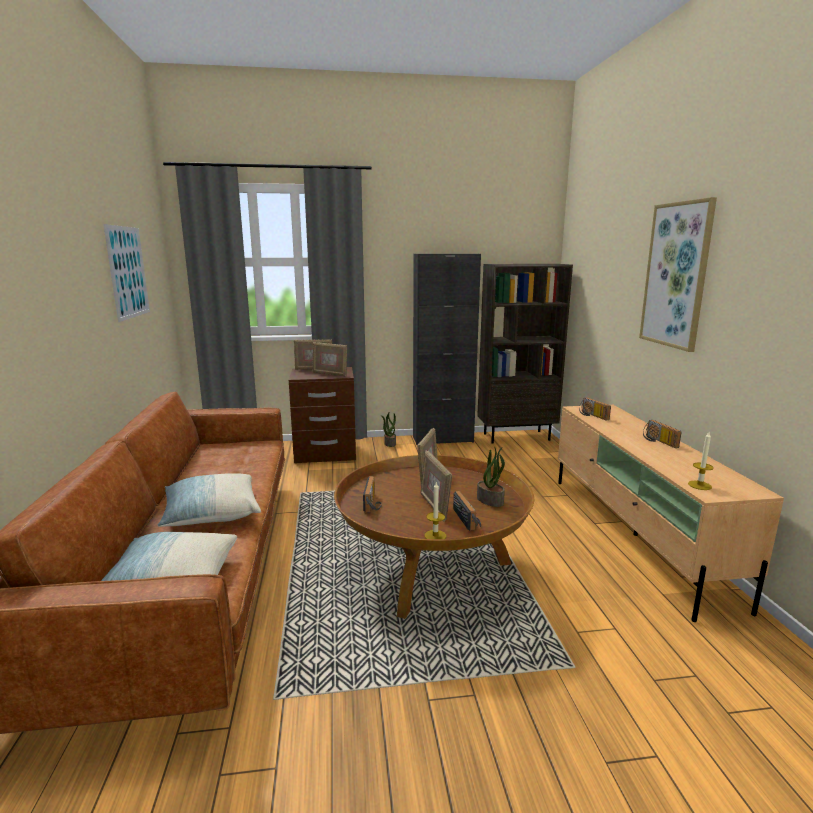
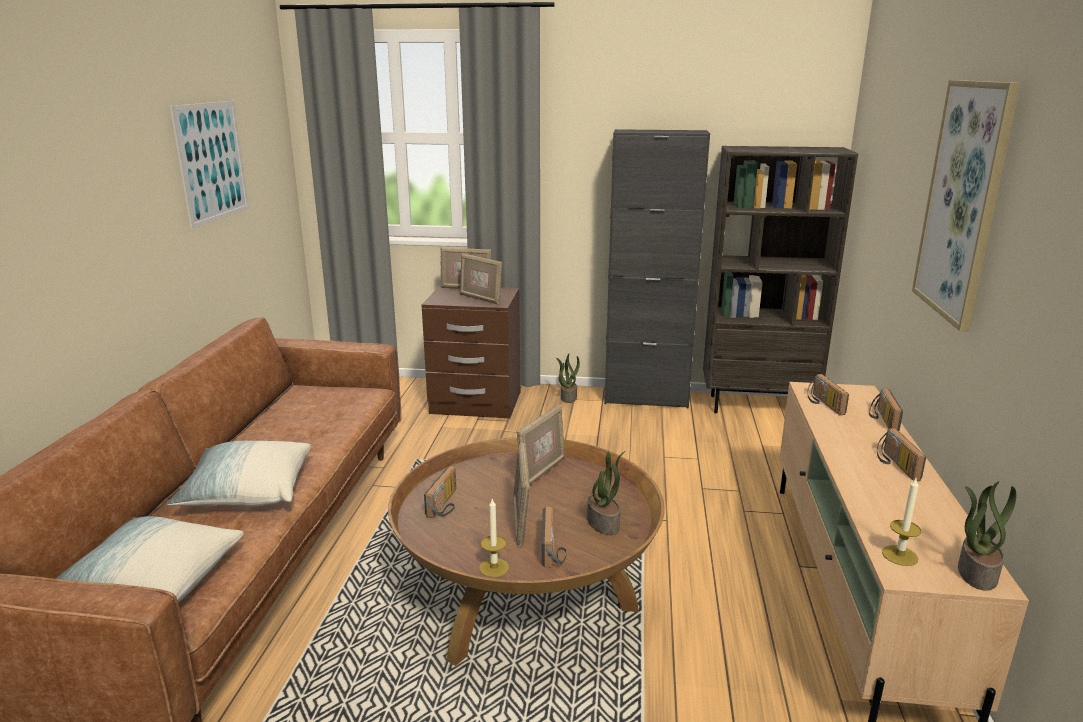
camera: 15 degrees right, 5 degrees up
(631, 420) = (881, 419): none -> radio
(746, 488) = (976, 572): none -> potted plant

